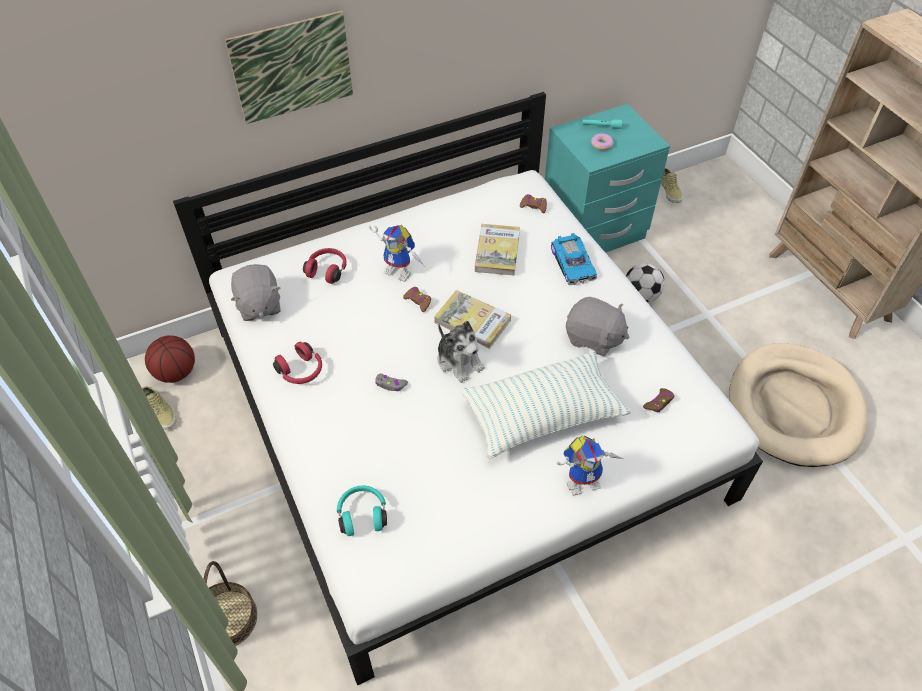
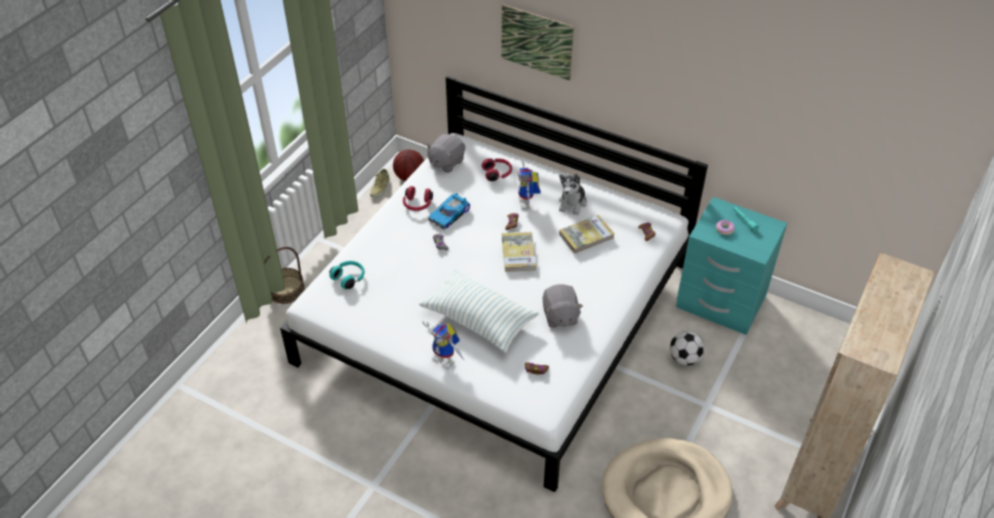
camera: 55 degrees right, 5 degrees down
(459, 361) = (483, 263): plush toy -> plush toy (572, 203)
(573, 263) = (615, 277): toy car -> toy car (450, 215)
(670, 191) = (816, 327): beige shoe -> none

